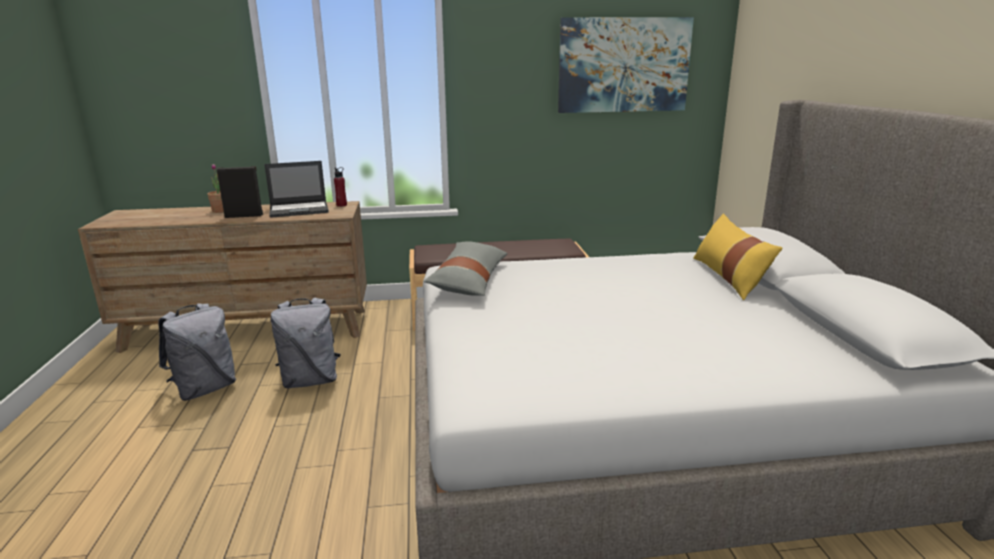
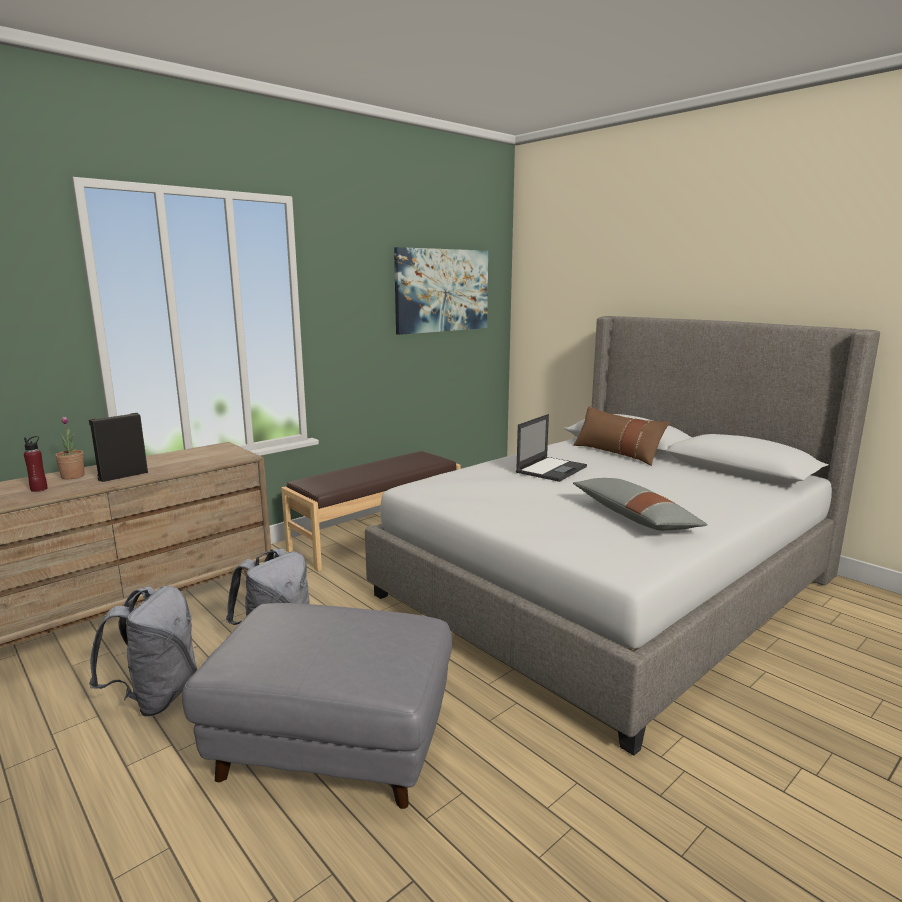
camera: 35 degrees left, 5 degrees down
(249, 469) = (334, 742): none -> grey ottoman
(300, 209) = (180, 459): laptop -> laptop (551, 469)
(341, 205) = (220, 448): red bottle -> red bottle (39, 489)
(469, 280) = (451, 492): grey pillow -> grey pillow (634, 517)
(729, 277) = (617, 453): yellow pillow -> brown pillow

